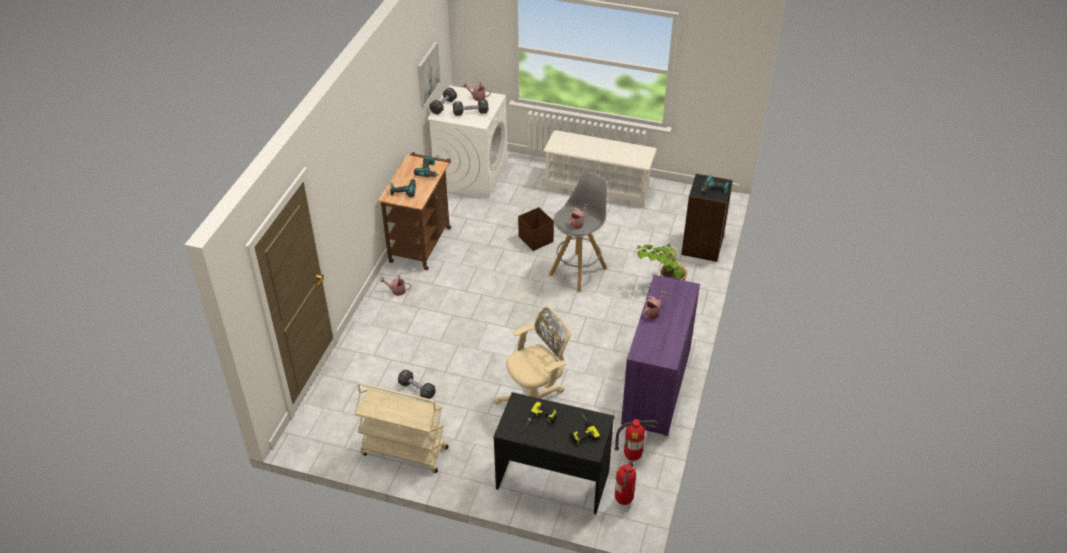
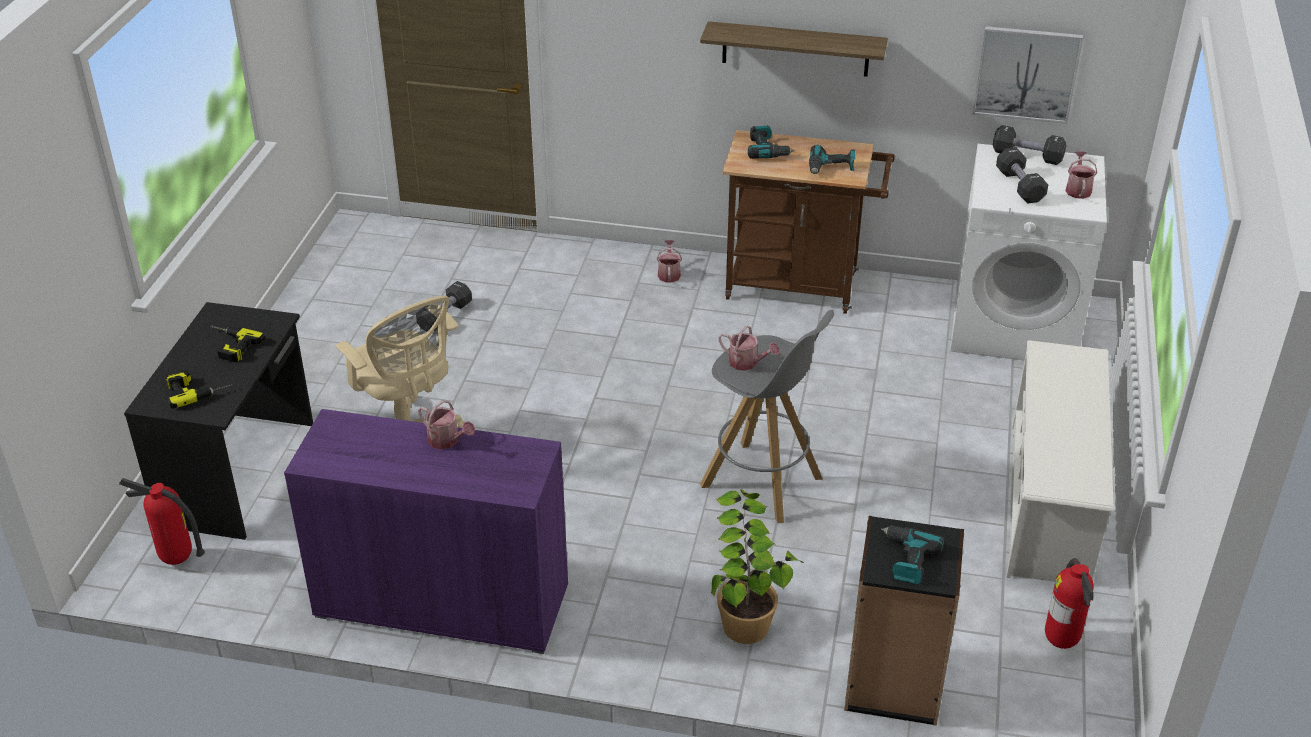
camera: 85 degrees right, 5 degrees down
(382, 139) = (795, 49): none -> shelf
(403, 451) = (320, 316): beige cart -> none
(536, 240) = (843, 420): brown storage box -> none
(632, 456) = (273, 569): fire extinguisher -> fire extinguisher (1061, 642)

